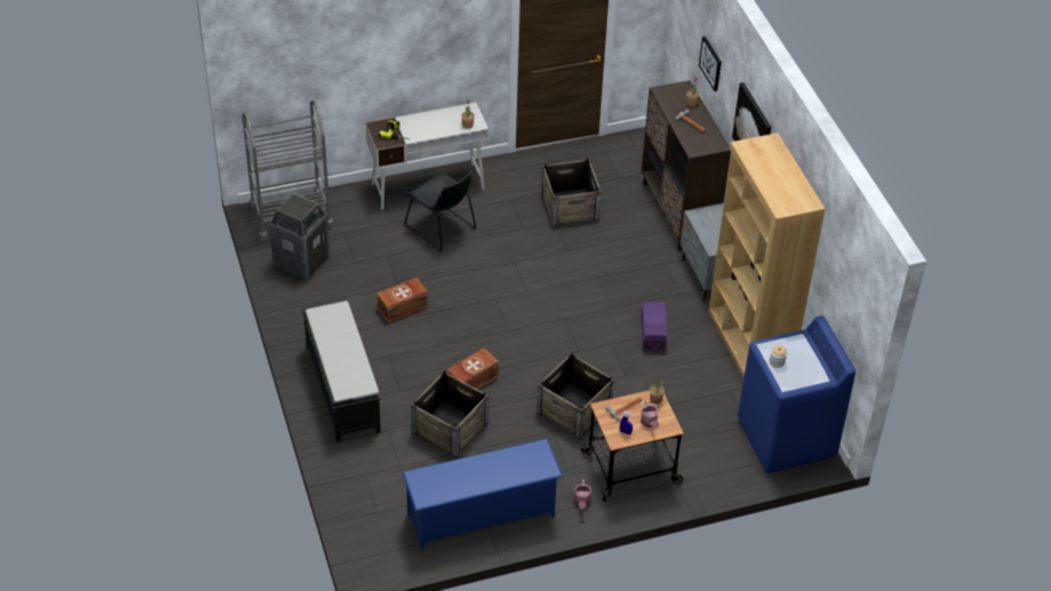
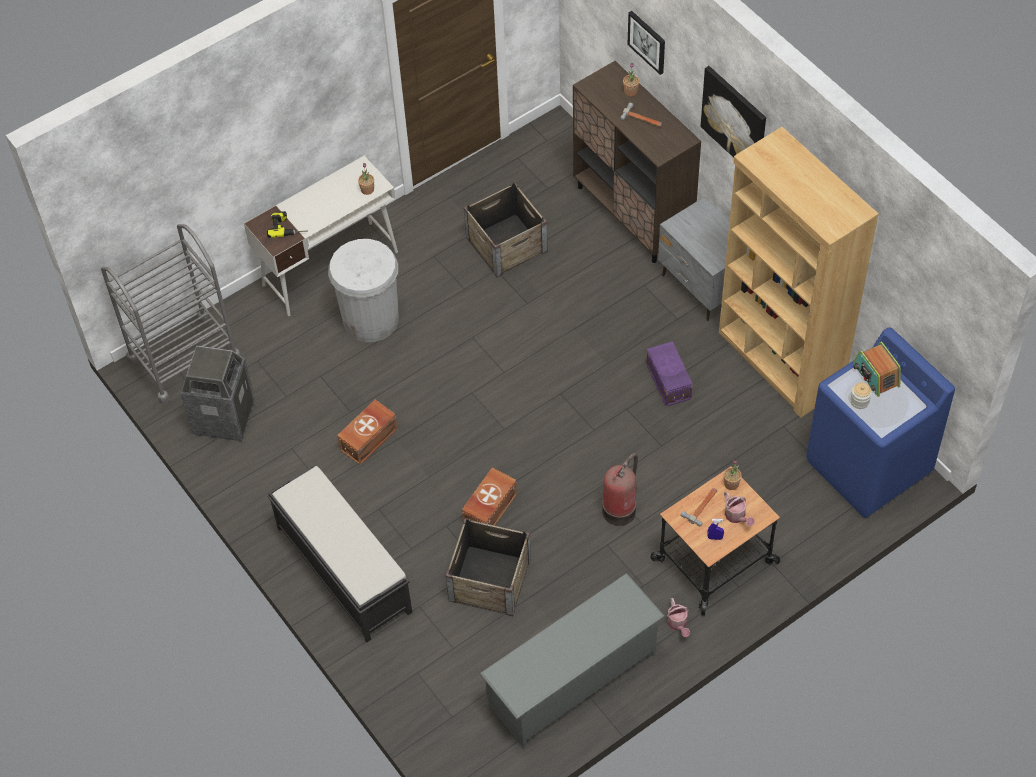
camera: 15 degrees left, 10 degrees up
(442, 228) = (371, 319): black chair -> white trash can
(481, 516) = (573, 680): blue shoe rack -> grey shoe rack
(574, 410) = (620, 509): crate -> fire extinguisher
(798, 348) = (875, 375): none -> radio

